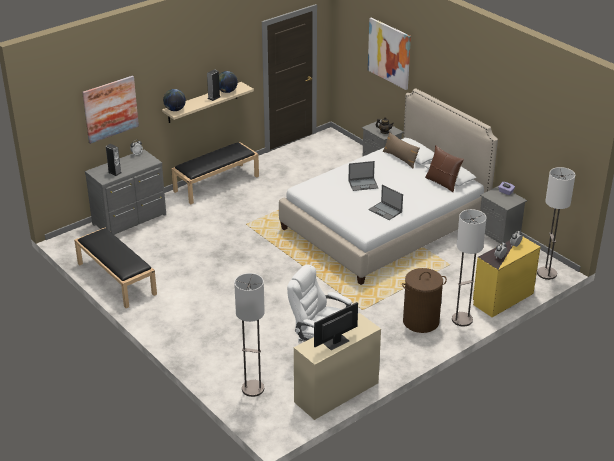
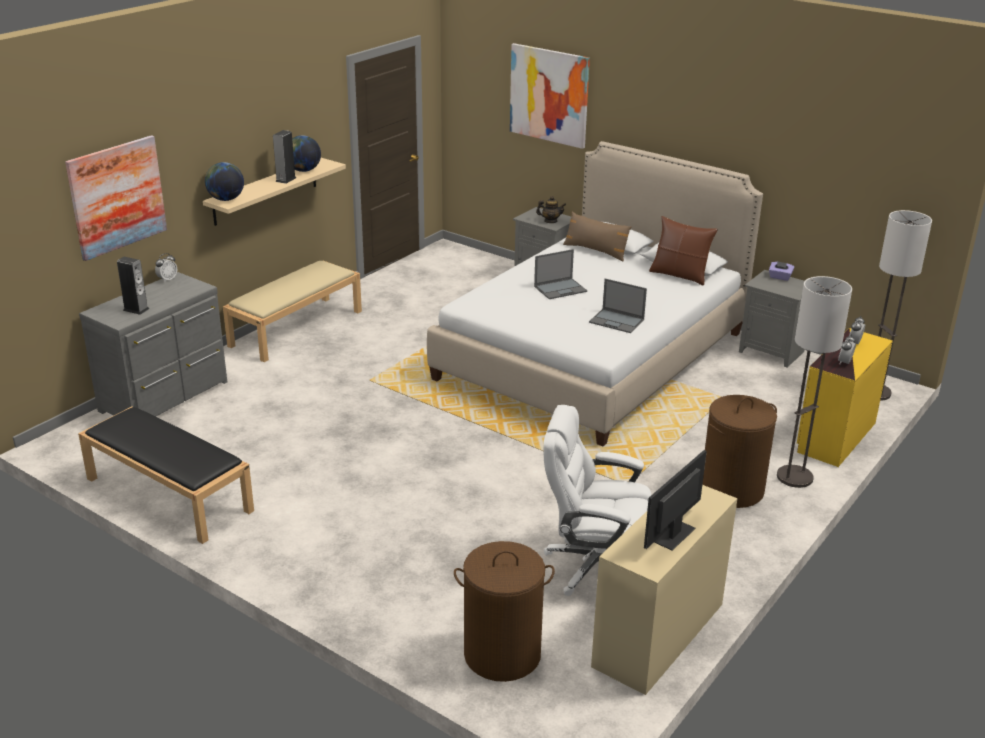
camera: 15 degrees left, 5 degrees down
(216, 183) = (296, 328): black bench -> beige bench
(252, 389) = (502, 655): floor lamp -> brown laundry basket

